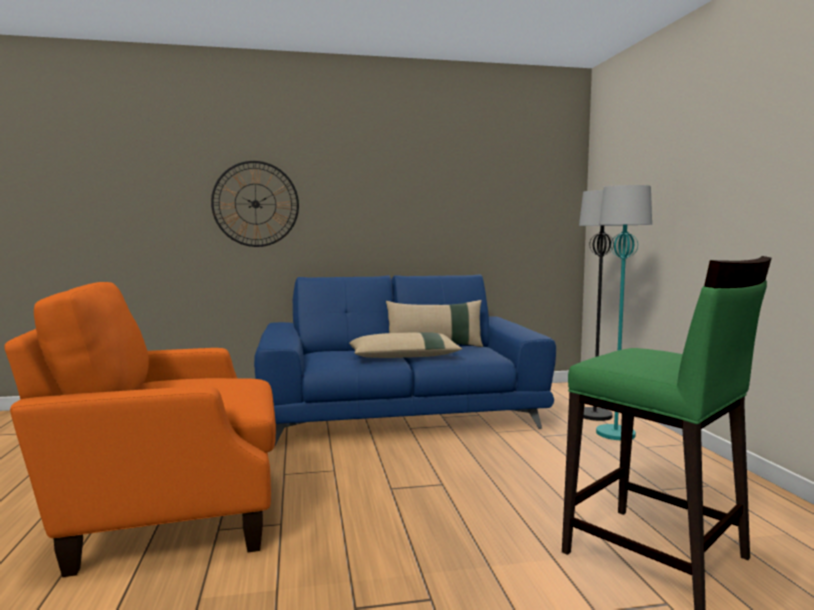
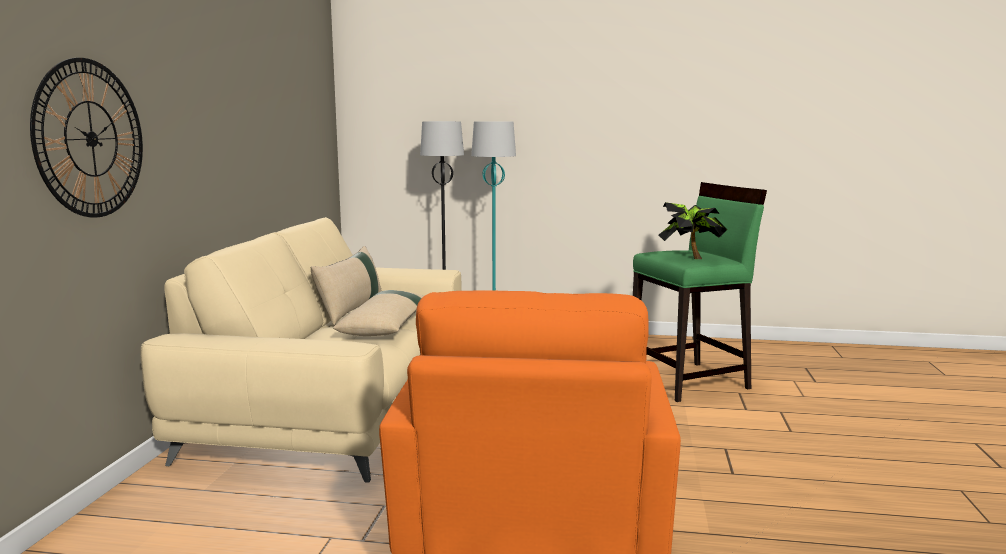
camera: 70 degrees left, 5 degrees up
(400, 413) = (338, 403): blue sofa -> beige sofa
(628, 358) = (690, 257): none -> potted plant

